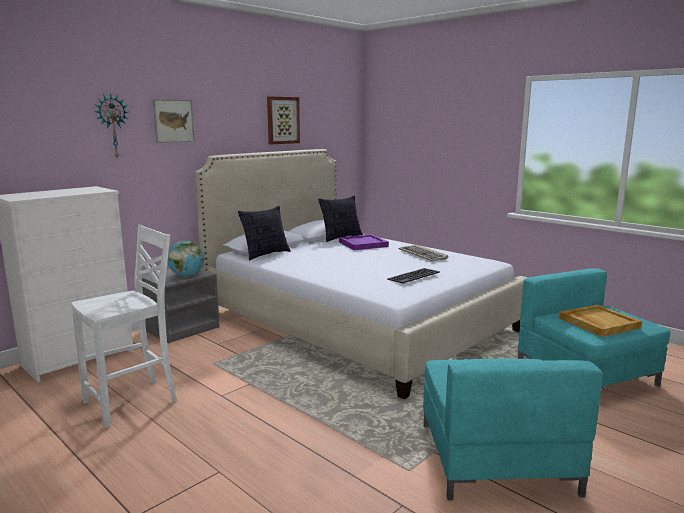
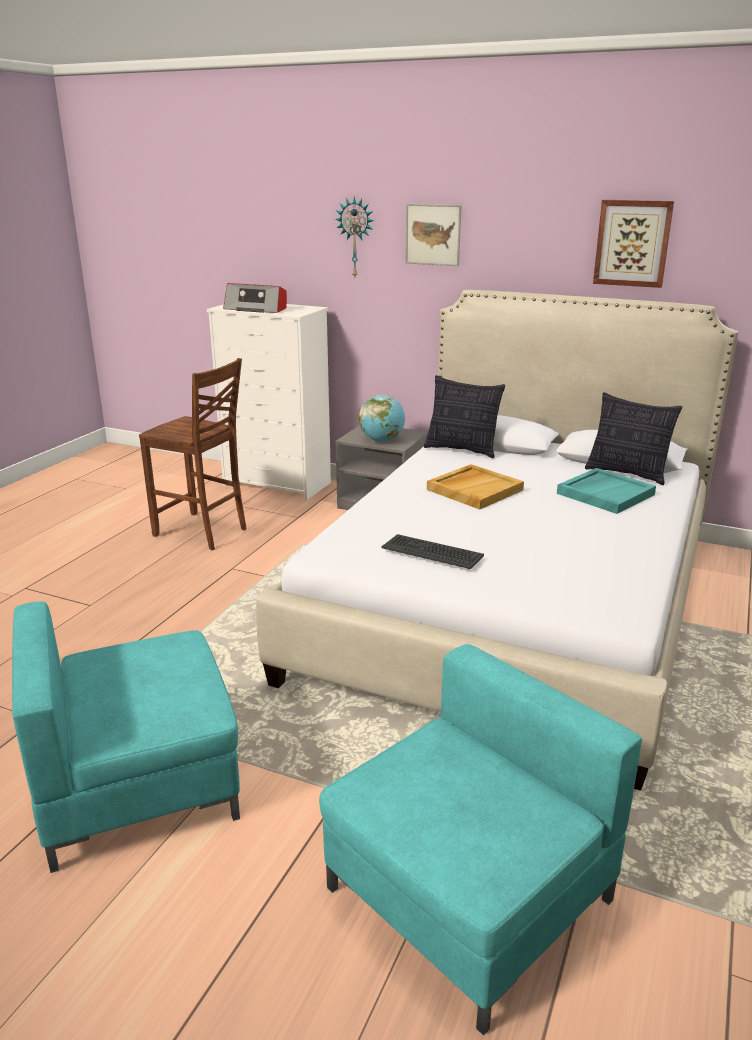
camera: 70 degrees right, 10 degrees up
(56, 194) = (256, 309): none -> radio
(133, 402) = (202, 532): white chair -> brown chair
(362, 244) = (605, 493): purple tray -> turquoise tray
(423, 255) = (593, 547): keyboard -> none
(598, 323) = (440, 797): beige tray -> beige tray (474, 489)

